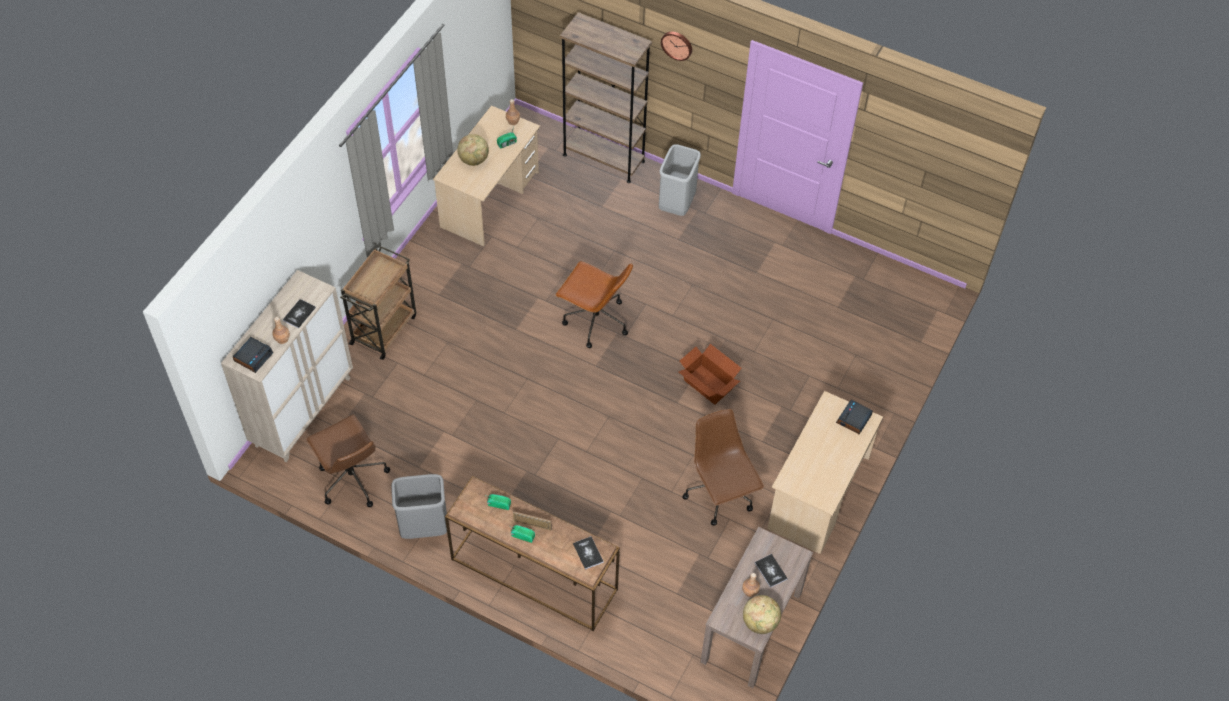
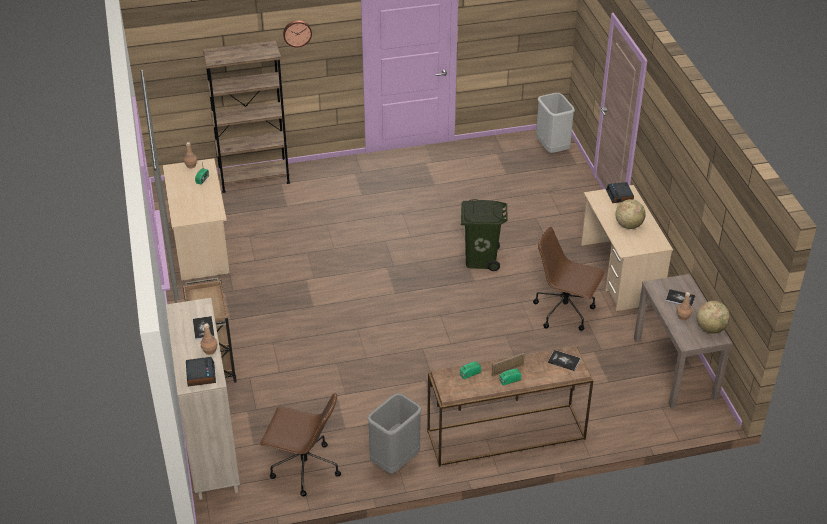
camera: 40 degrees left, 15 degrees down
(474, 160) = (189, 200): globe -> globe (628, 225)
(595, 321) = (363, 269): brown office chair -> none
(677, 205) = (337, 177): grey trash can -> grey trash can (552, 148)
(708, 384) = (480, 259): cardboard box -> green trash can

